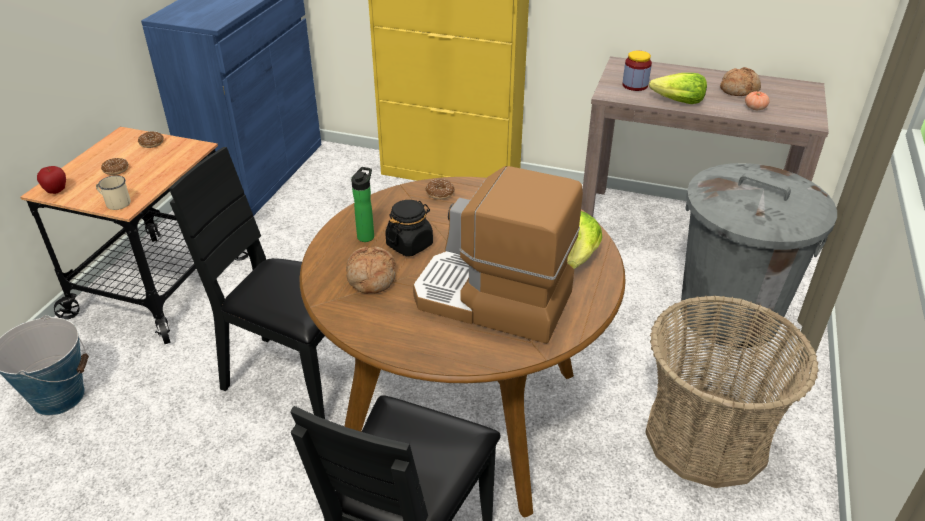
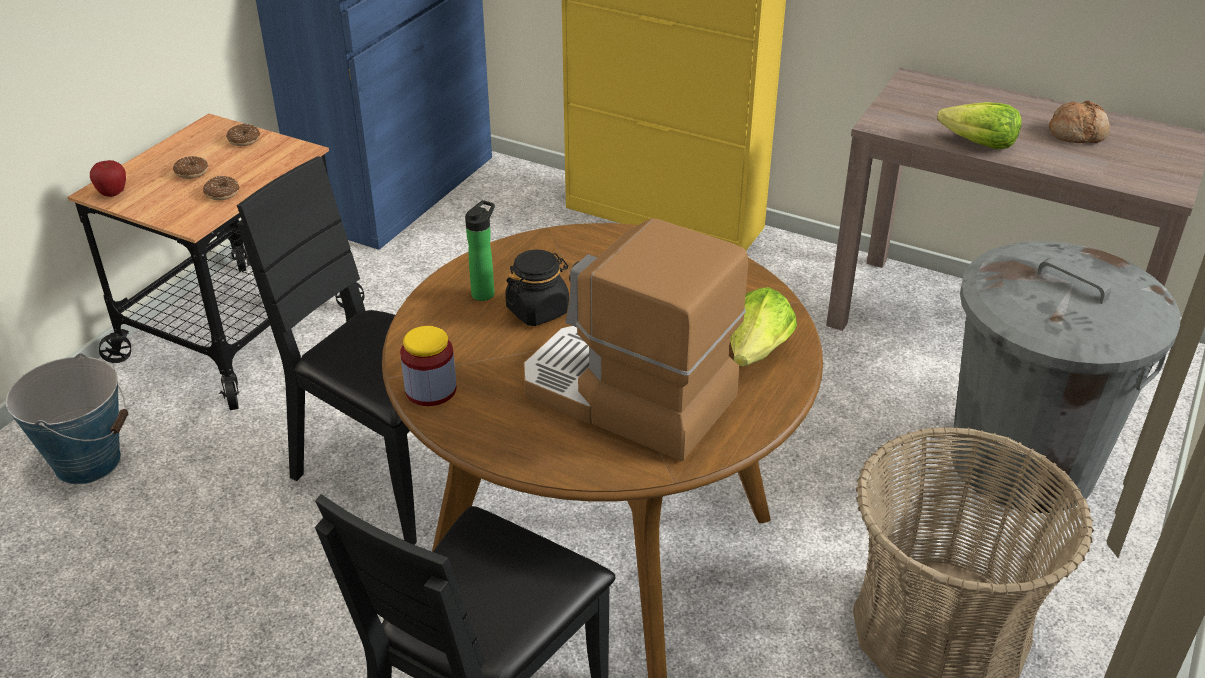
camera: 10 degrees right, 0 degrees up
(115, 203) = (182, 216): beige mug -> none
(370, 278) = (474, 349): bread -> none
(440, 193) = (597, 245): donut -> donut (222, 193)
(635, 85) = (922, 114): jar -> jar (431, 390)
(755, 108) = (1092, 163): tomato -> none

